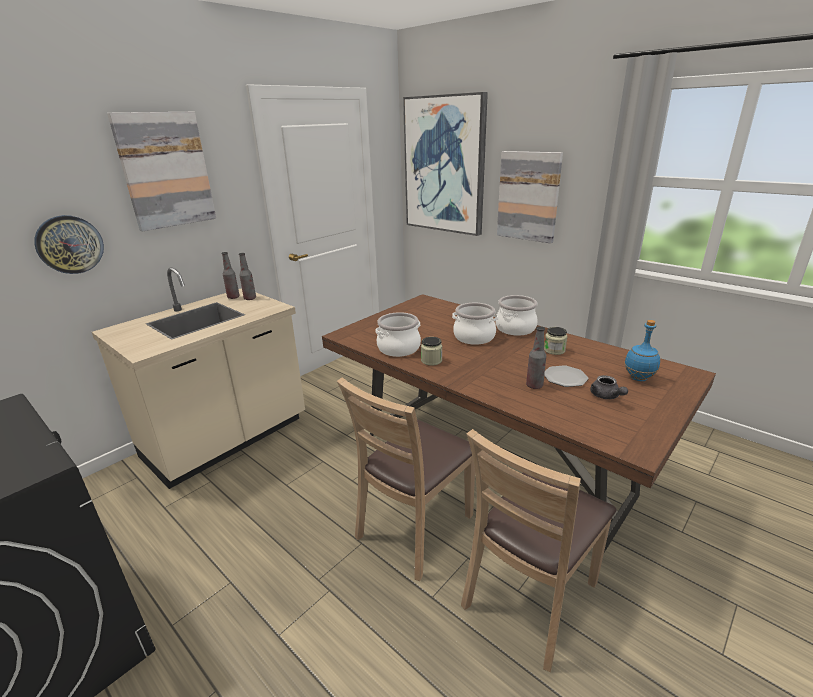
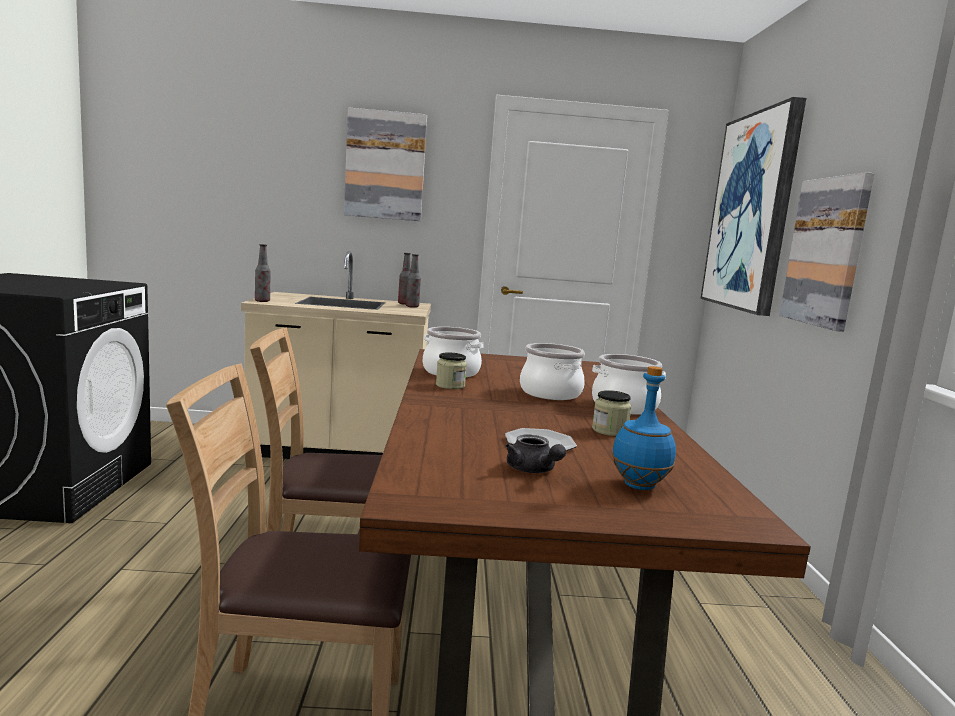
camera: 45 degrees right, 15 degrees down
(69, 244) = (285, 212): wall clock -> none
(534, 386) = (483, 431): bottle -> bottle (262, 301)
(606, 396) = (533, 470): grey teapot -> grey teapot turned 60 degrees counterclockwise

